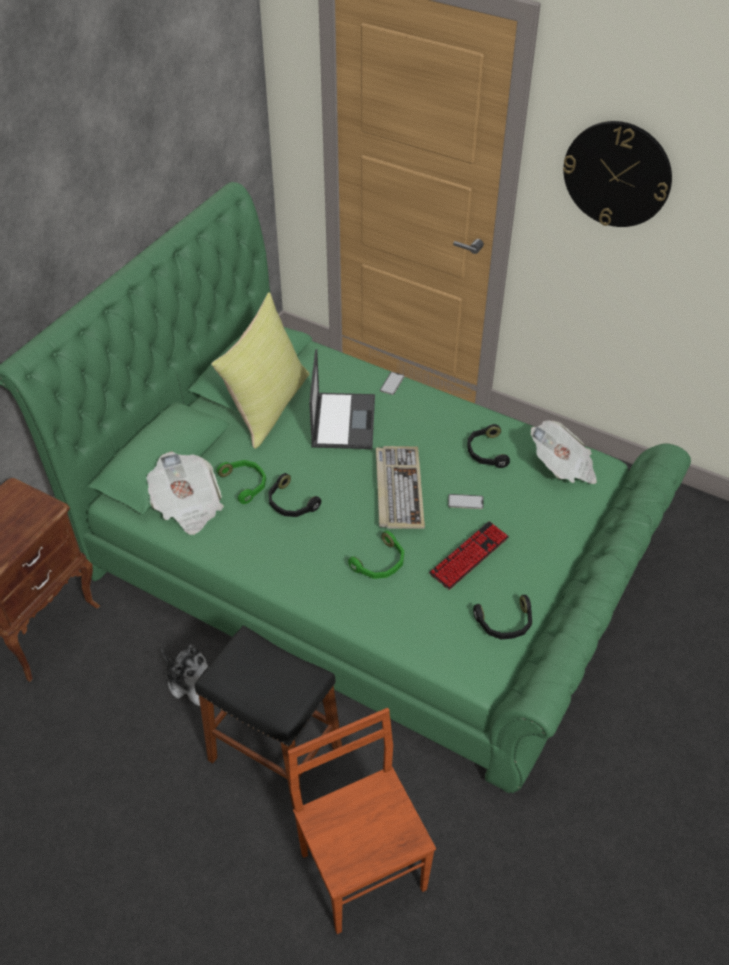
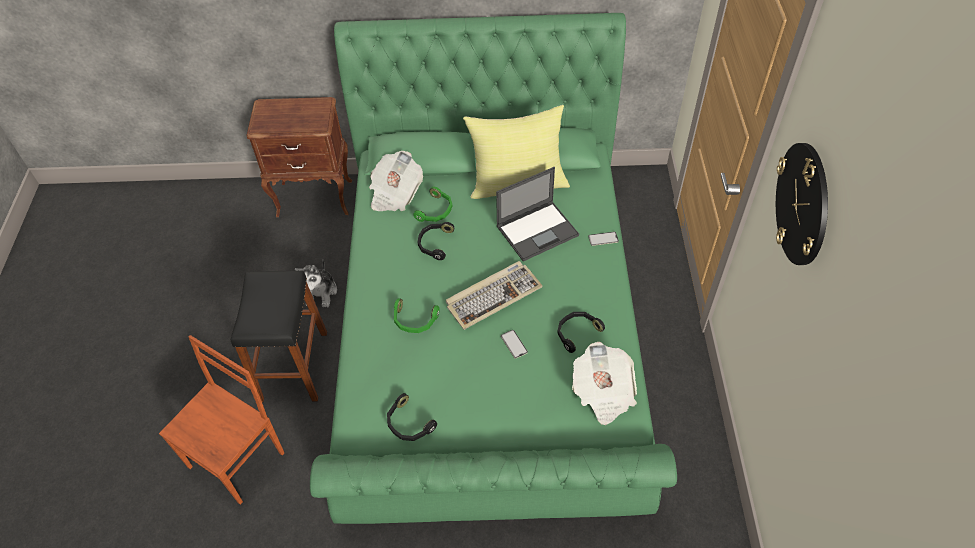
camera: 60 degrees right, 5 degrees up
(469, 556) = (458, 371): keyboard -> none

